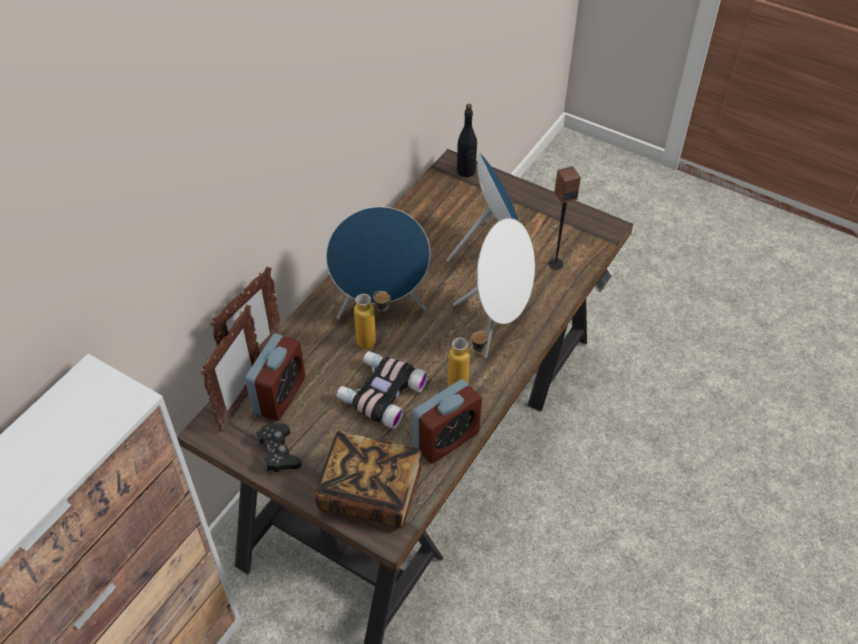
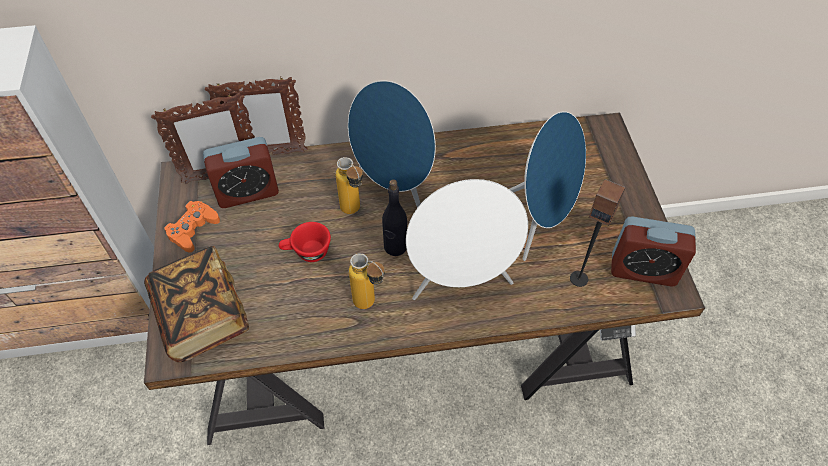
camera: 50 degrees right, 5 degrees up
(278, 452) = (193, 229): black game controller -> orange game controller
(381, 393) = (307, 253): binoculars -> red cup
(446, 439) = (299, 331): alarm clock -> alarm clock (643, 270)
(466, 171) = (609, 142): black bottle -> black bottle (395, 247)

